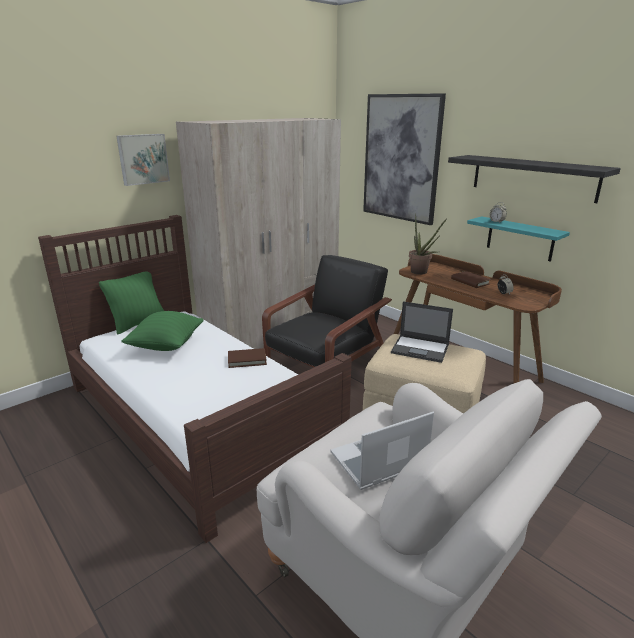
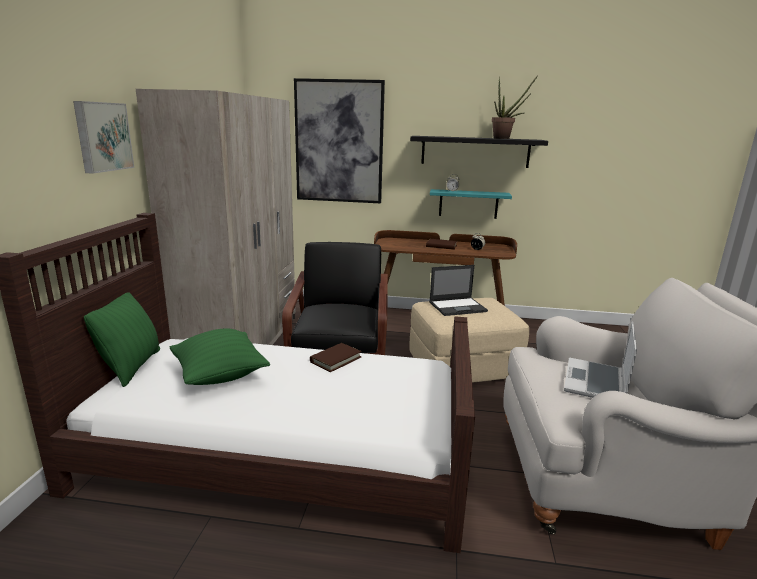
camera: 40 degrees left, 5 degrees down
(421, 273) = (396, 246): potted plant -> potted plant (505, 138)

